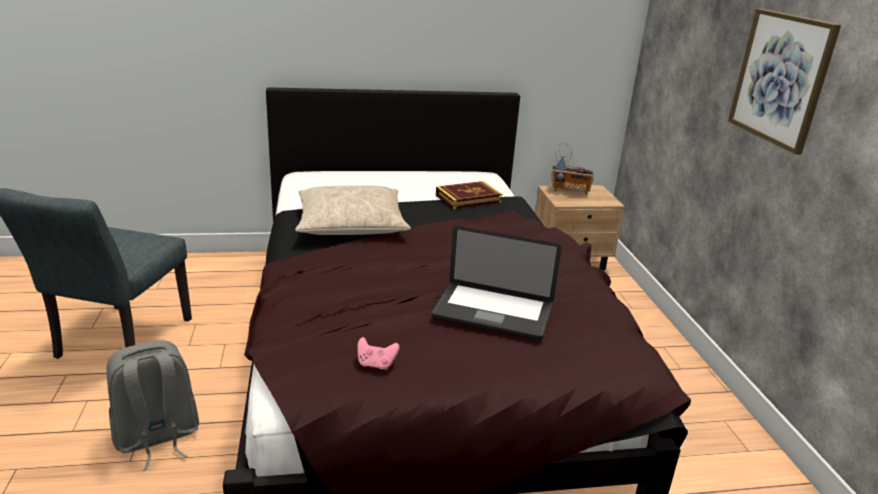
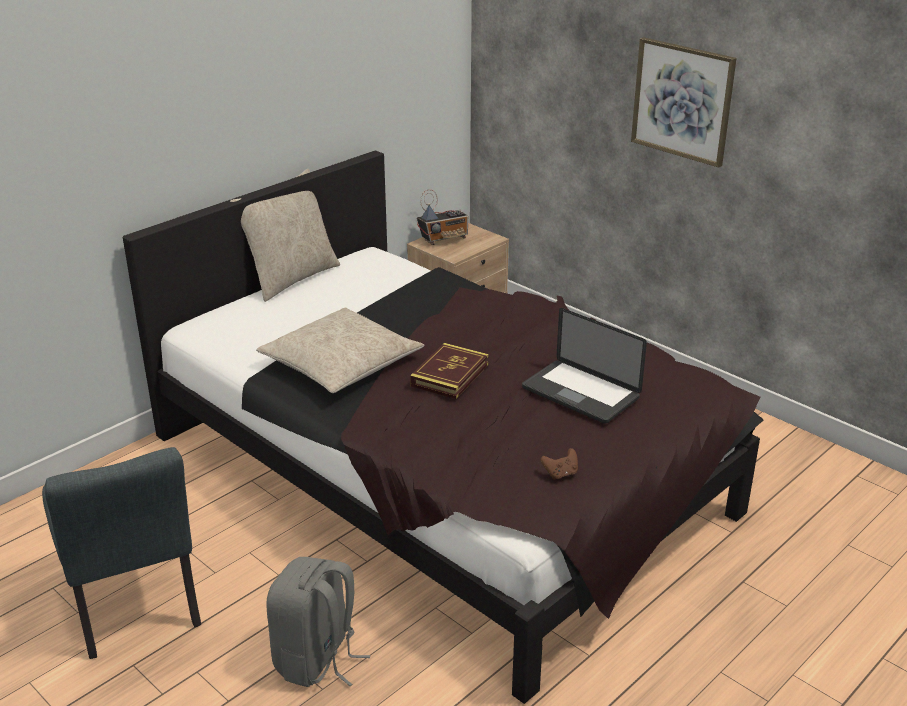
camera: 35 degrees left, 5 degrees up
(376, 364) = (560, 474): pink game controller -> brown game controller
(406, 170) = (291, 278): none -> beige pillow
(468, 199) = (399, 289): book -> book (450, 375)
(492, 312) = (580, 393): laptop -> laptop turned 60 degrees clockwise

